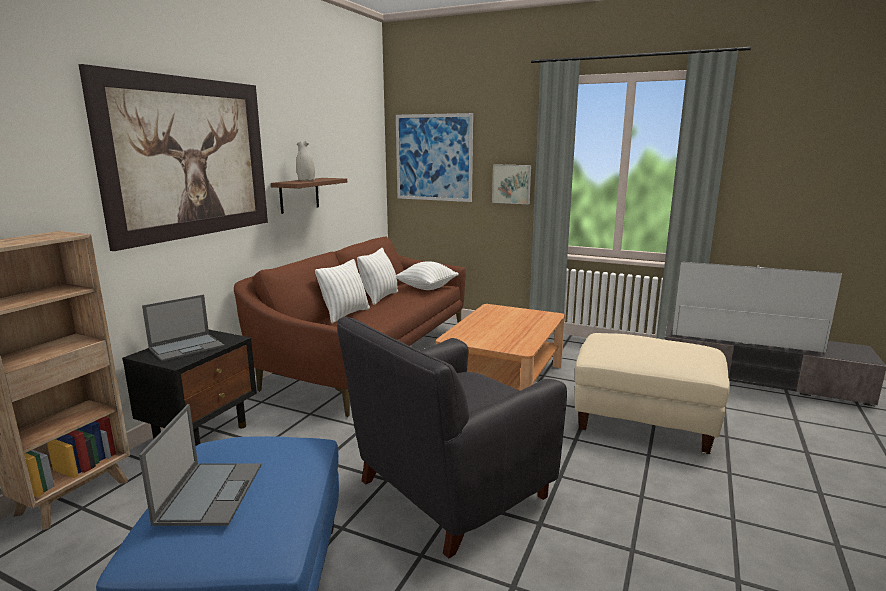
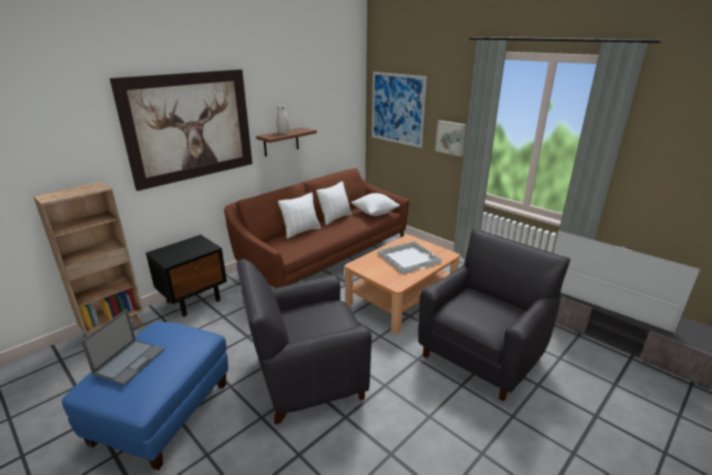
camera: 20 degrees right, 10 degrees up
(187, 347) = (182, 250): laptop -> none
(509, 323) = (409, 258): none -> white tray
(644, 420) = (483, 355): beige ottoman -> black armchair

